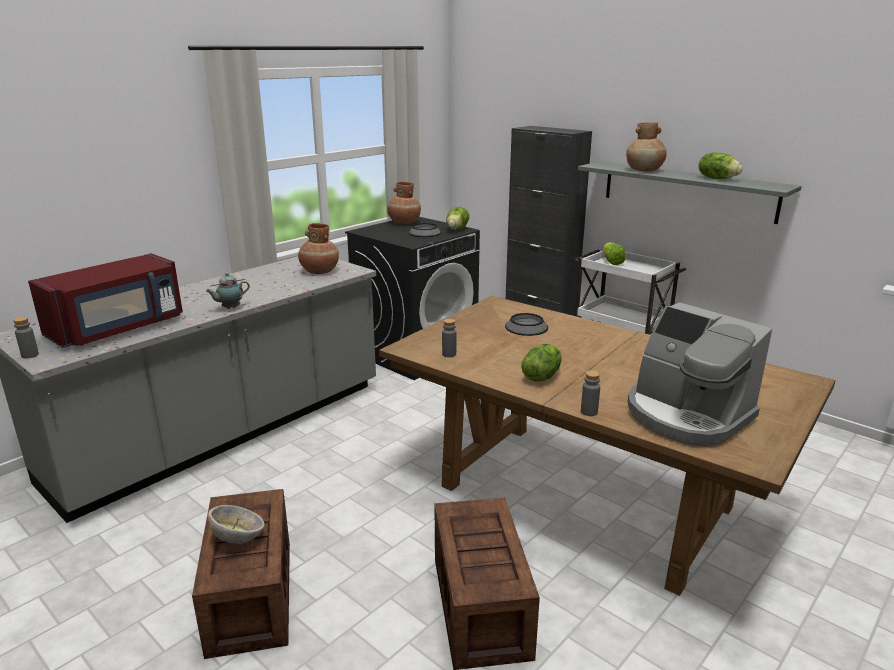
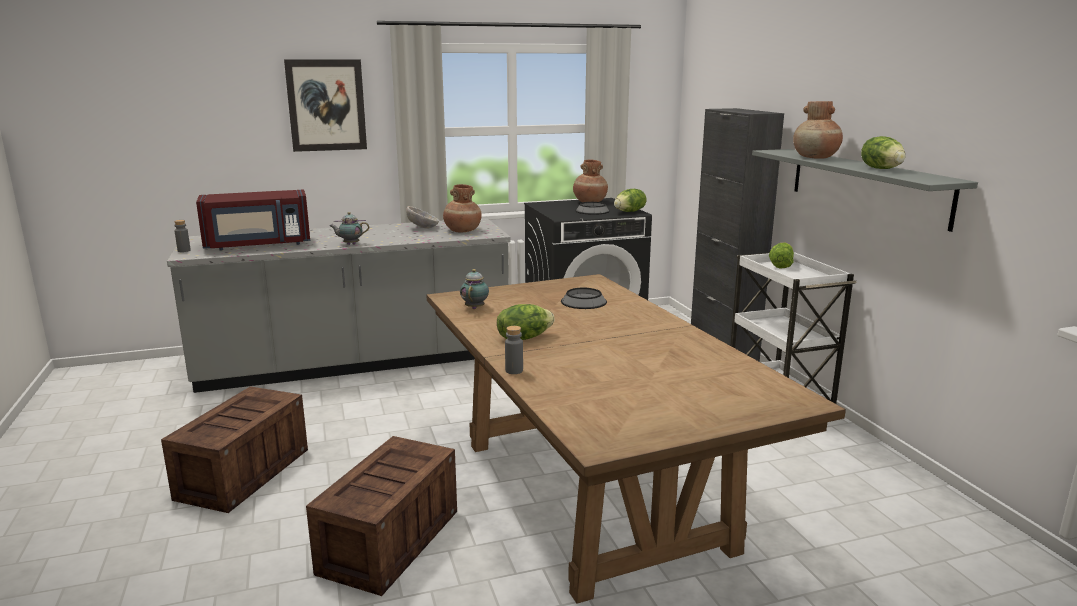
camera: 30 degrees right, 5 degrees down
(134, 148) = (326, 105): none -> picture
(238, 538) = (232, 415): bowl -> bowl (423, 228)
(449, 354) = (475, 307): grey bottle -> teapot
(686, 415) = (602, 395): coffee machine -> none

